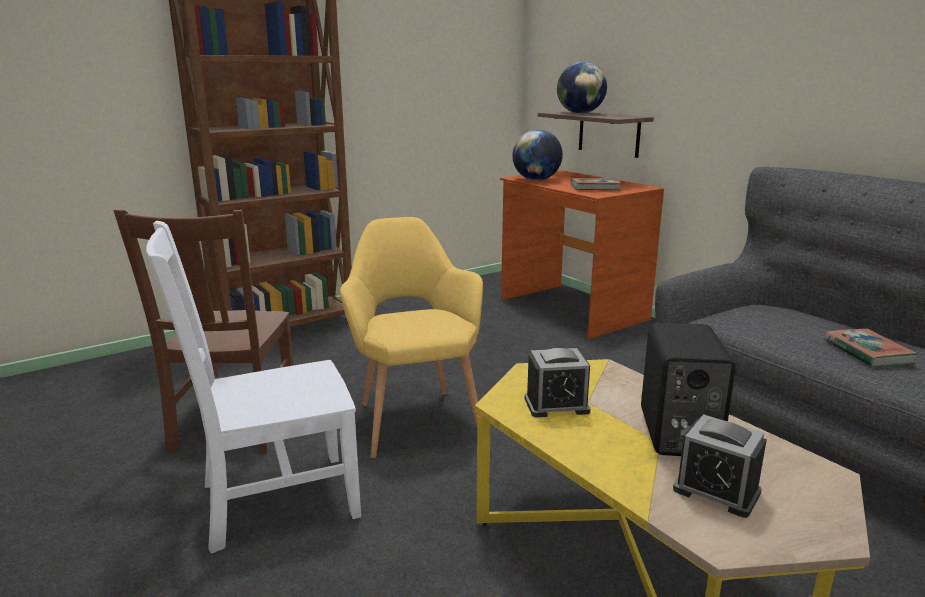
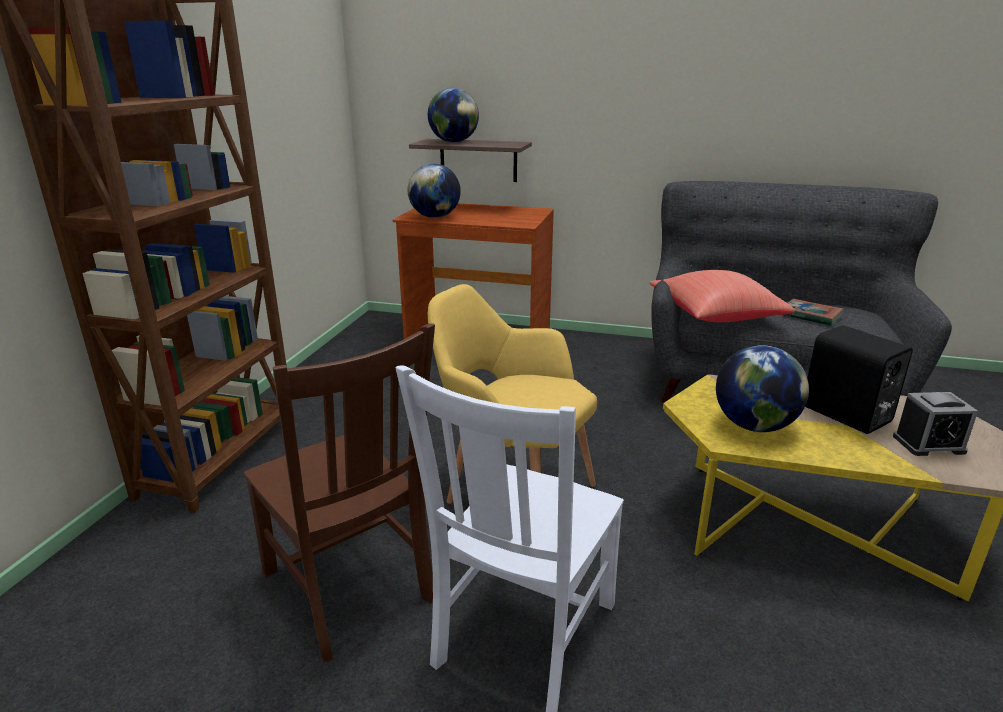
camera: 40 degrees left, 5 degrees up
(556, 405) = (754, 426): alarm clock -> globe
(595, 188) = (506, 217): book -> none
(736, 323) = (714, 316): none -> red pillow

